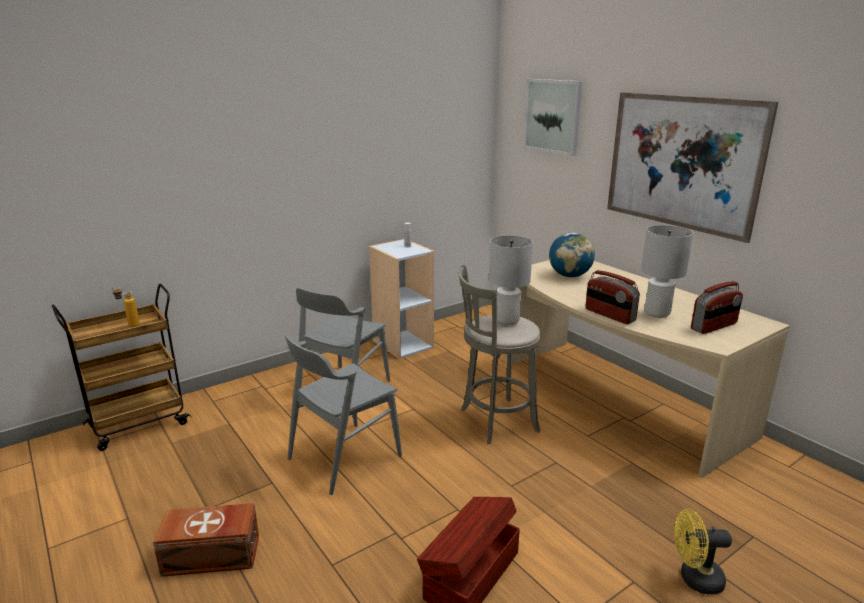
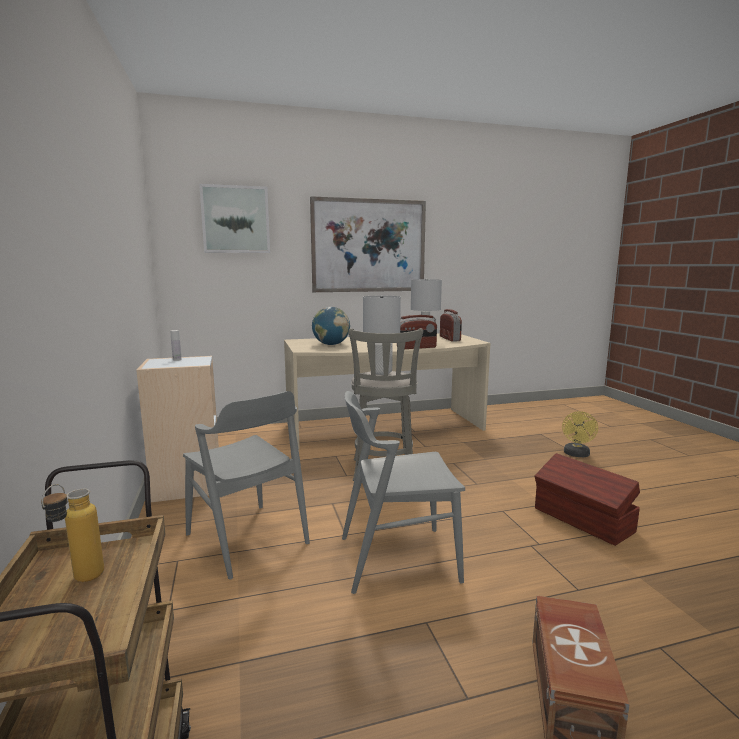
camera: 70 degrees left, 10 degrees down
(344, 457) = (397, 558): grey chair -> grey chair turned 105 degrees clockwise

